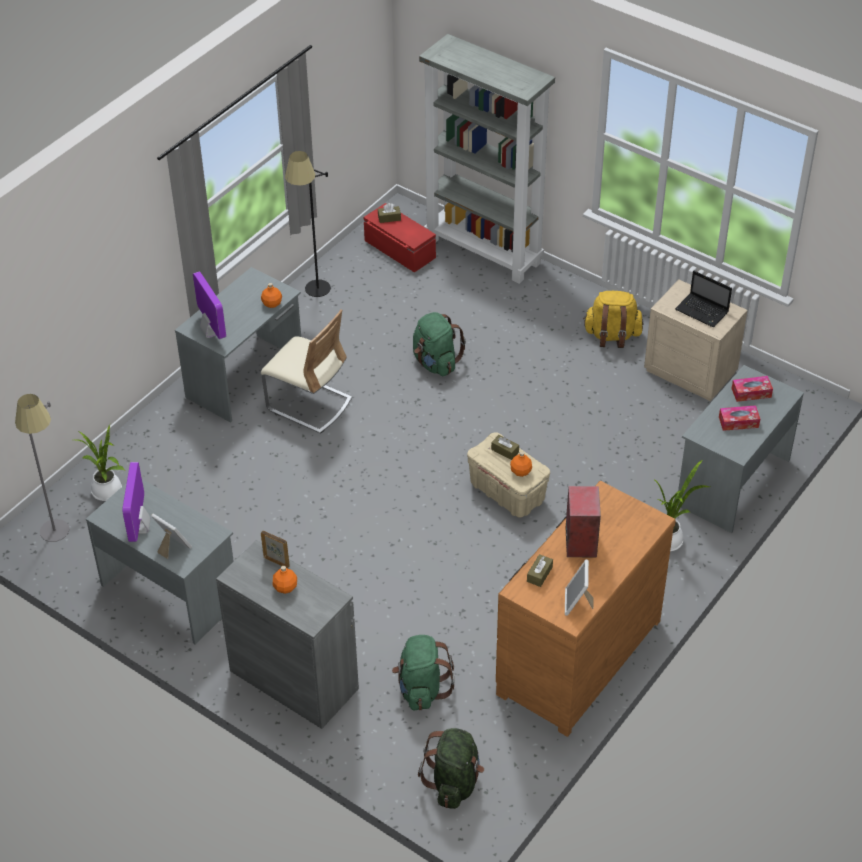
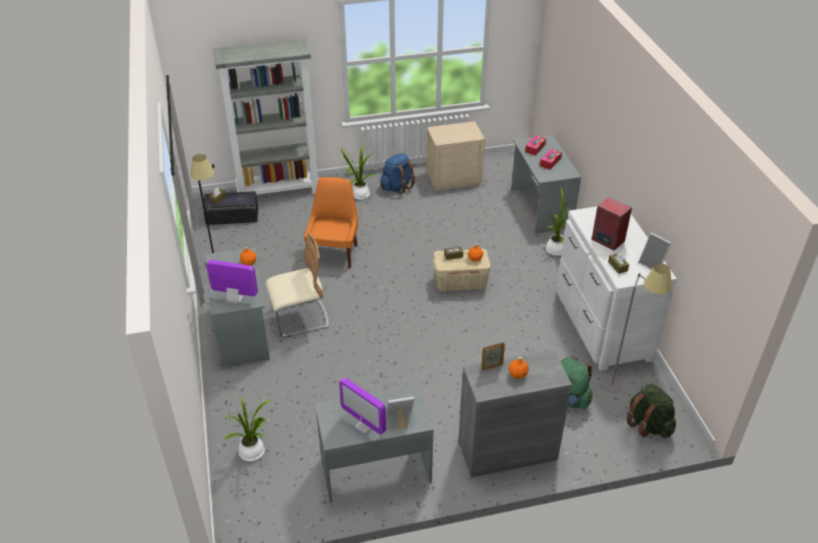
camera: 50 degrees left, 5 degrees down
(60, 539) = (264, 501): grey floor lamp -> grey floor lamp (622, 385)
(399, 249) = (232, 217): red storage box -> black storage box
(435, 363) = (334, 253): green backpack -> orange chair
(557, 315) = (358, 194): none -> potted plant
(576, 656) = (601, 325): brown dresser -> white dresser
(612, 336) = (397, 187): yellow backpack -> blue backpack
(703, 311) = (458, 132): laptop -> none

